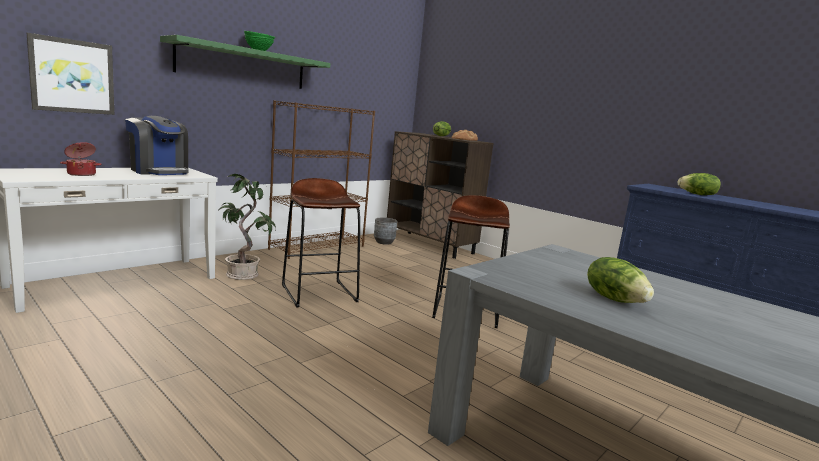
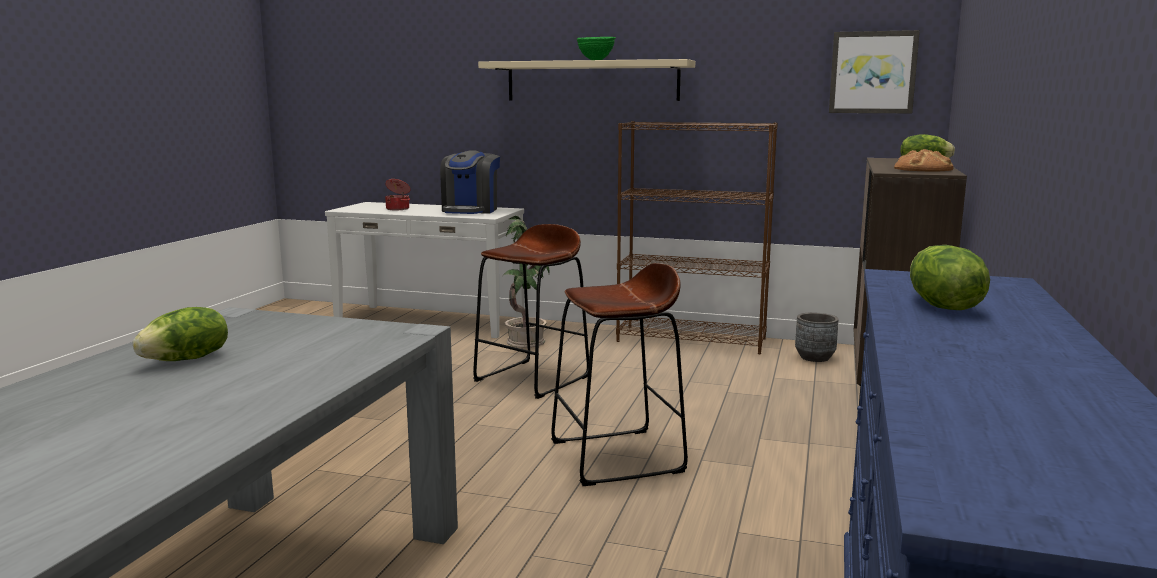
camera: 65 degrees right, 0 degrees up
(72, 76) = (423, 116): picture -> picture (872, 72)
(243, 66) = (592, 81): green shelf -> beige shelf

